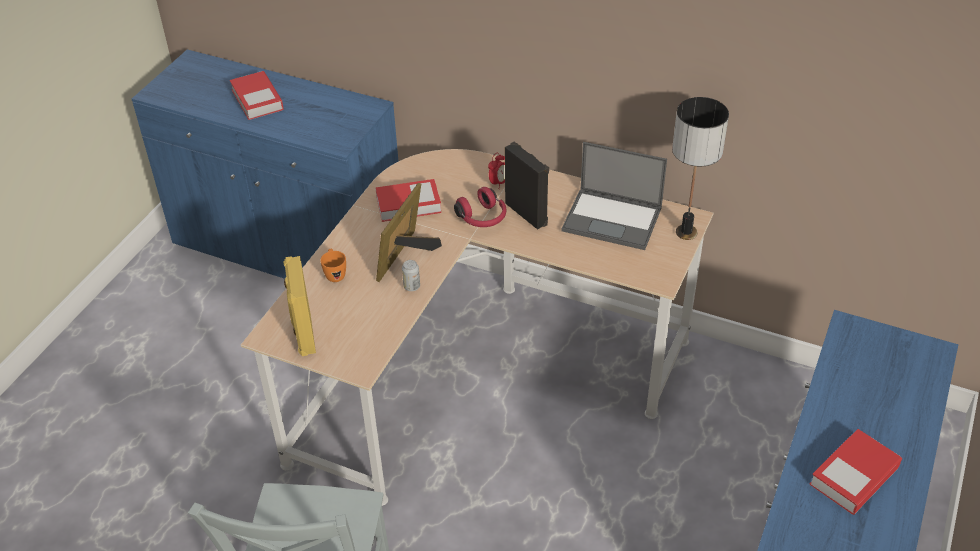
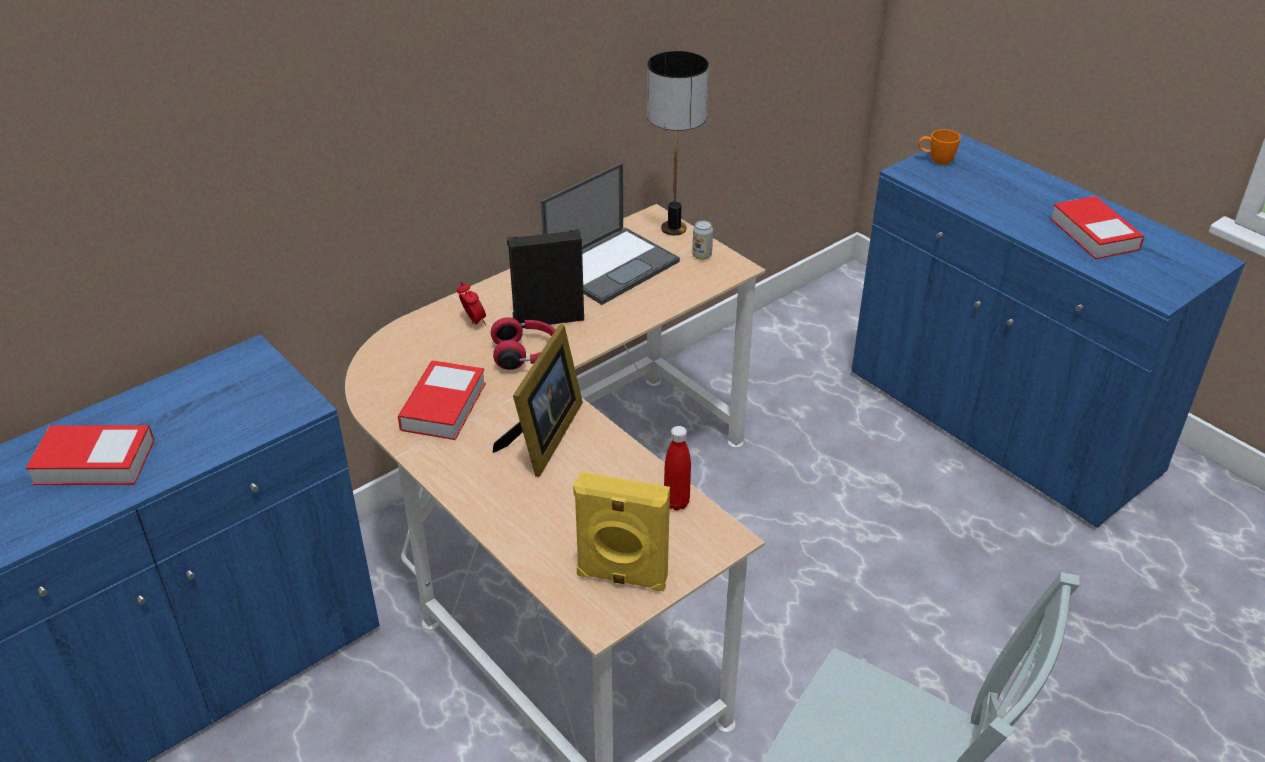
camera: 65 degrees left, 5 degrees down
(335, 274) = (523, 513): orange mug -> orange mug (935, 161)
(381, 336) = (676, 503): none -> red bottle
(406, 256) = (543, 437): picture frame -> picture frame turned 120 degrees counterclockwise
(412, 286) = (604, 449): can -> can (702, 255)

